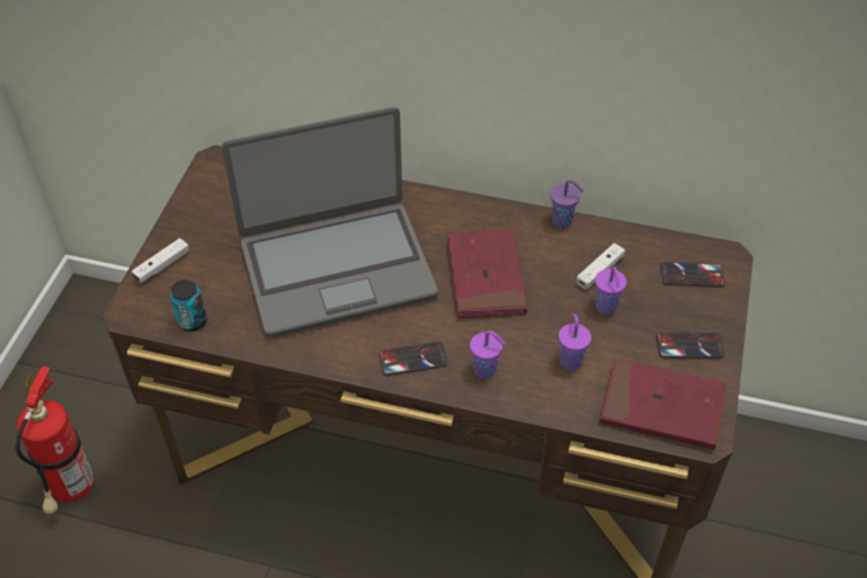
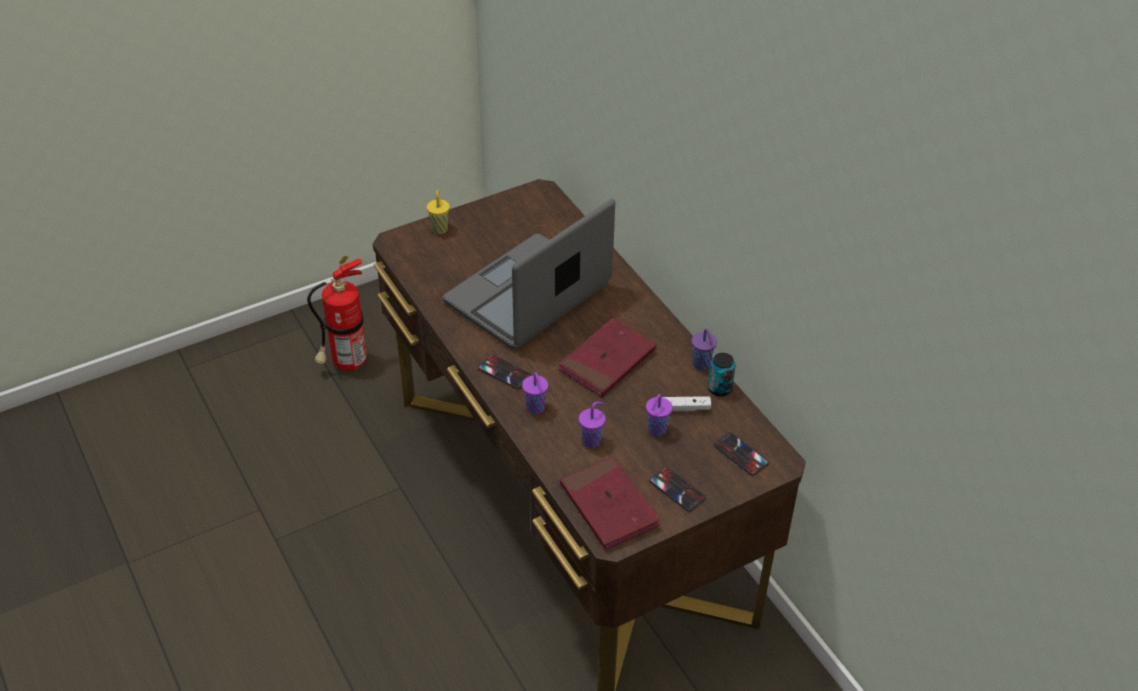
camera: 45 degrees right, 5 degrees down
(162, 266) = (439, 229): white game controller -> yellow cup
(192, 321) = (417, 268): can -> can (719, 389)
(336, 268) = (529, 295): laptop -> laptop turned 105 degrees clockwise

